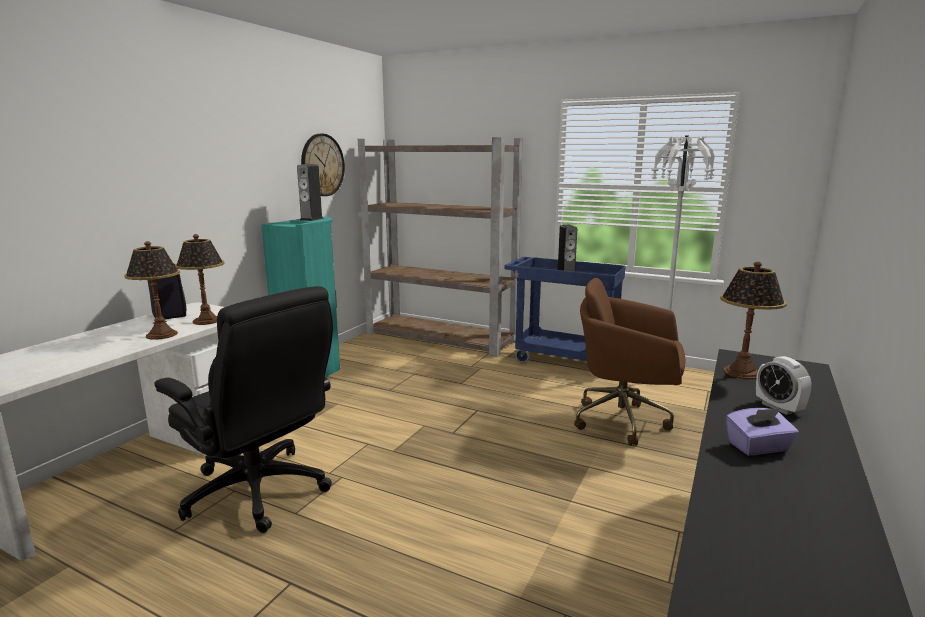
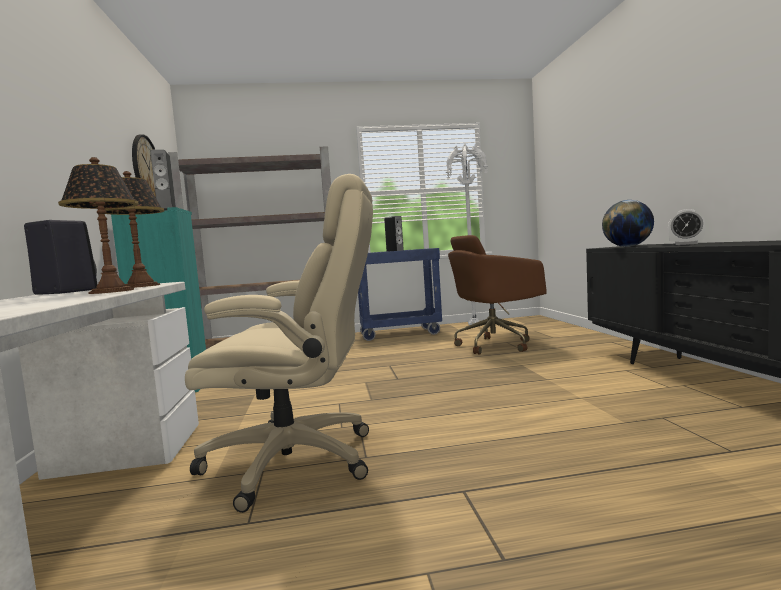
camera: 35 degrees left, 10 degrees down
(261, 495) = (302, 461): black office chair -> beige office chair
(741, 372) = (627, 246): table lamp -> globe
(758, 447) = (732, 243): purple tissue box -> none

